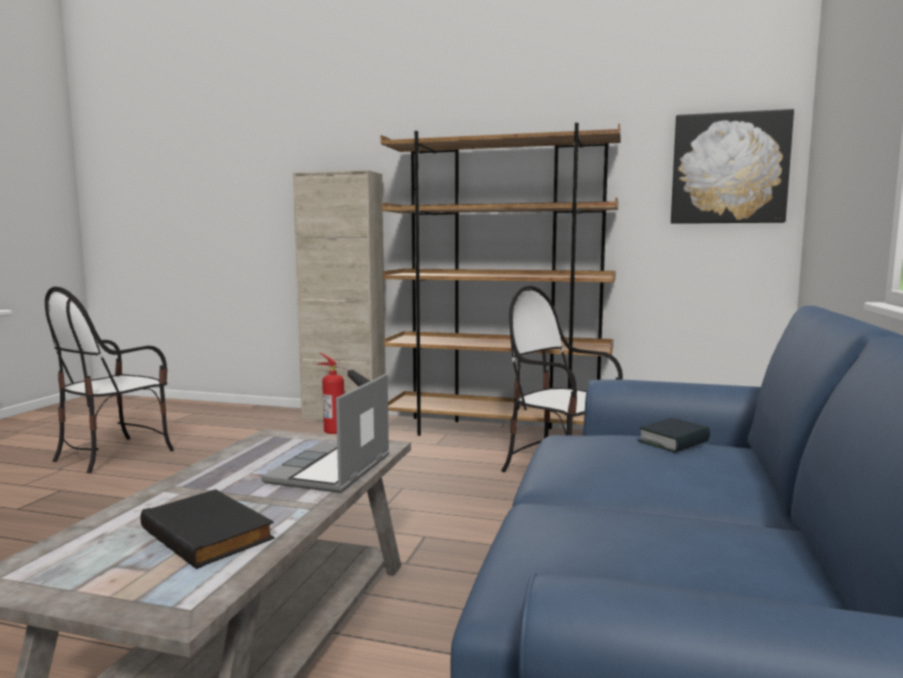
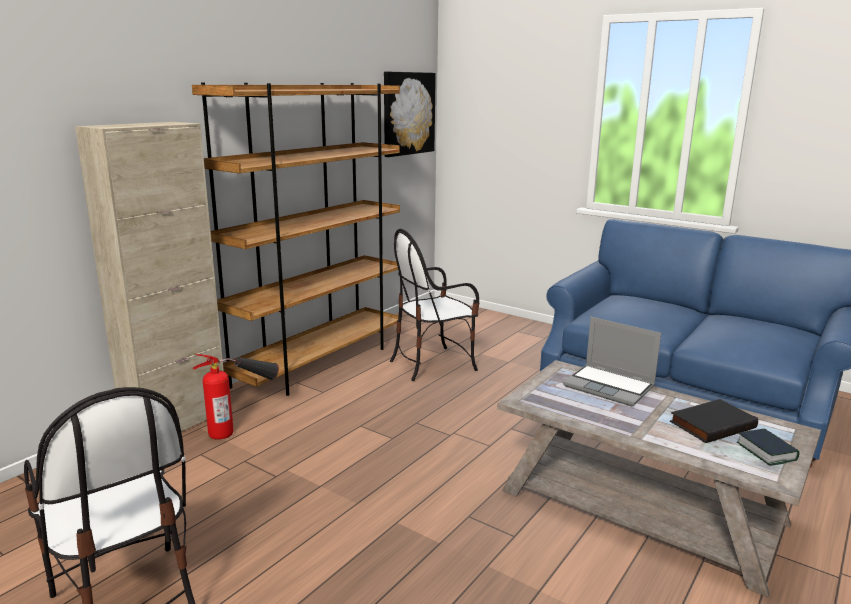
camera: 70 degrees left, 10 degrees up
(674, 442) = (630, 302): book -> book (766, 451)

